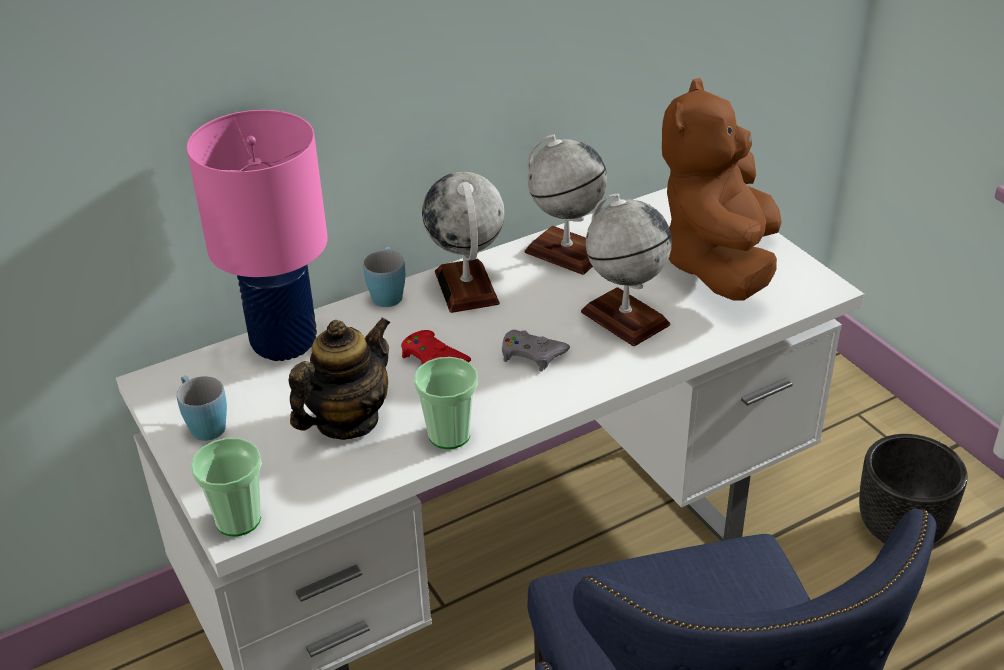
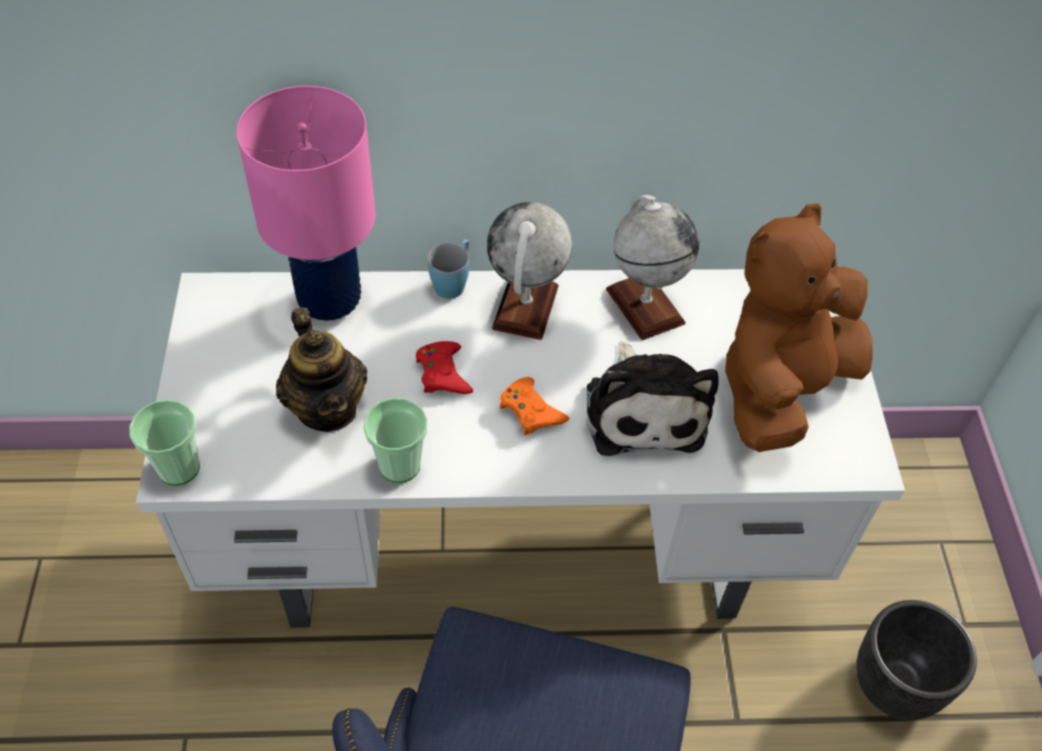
camera: 25 degrees right, 15 degrees up
(204, 424) = (215, 355): blue mug -> none
(347, 421) = (327, 408): teapot -> teapot turned 90 degrees clockwise
(532, 354) = (531, 411): grey game controller -> orange game controller
(624, 318) = (644, 409): globe -> plush toy

